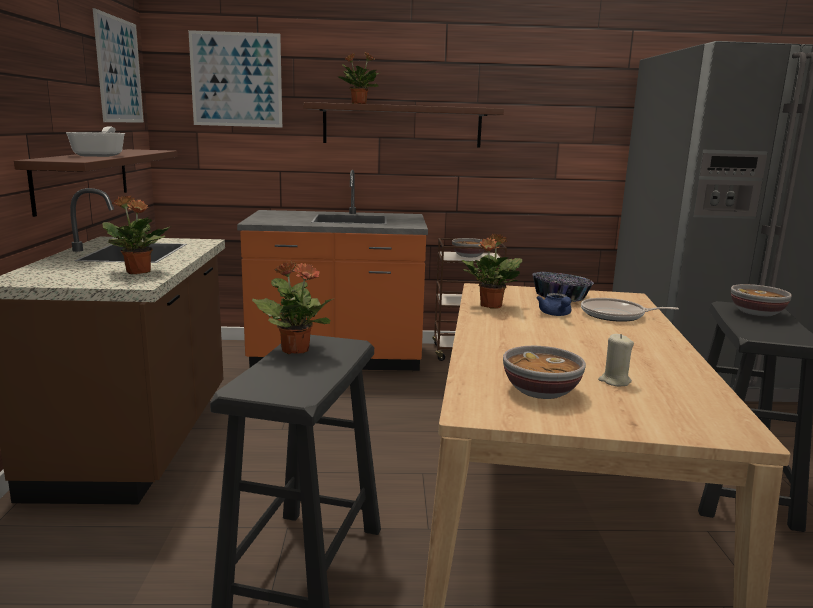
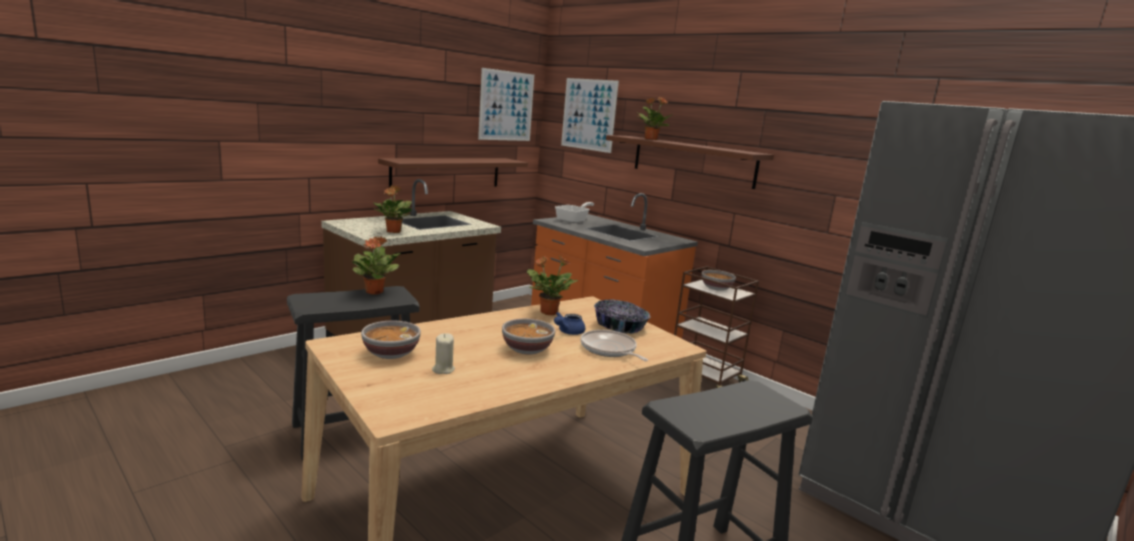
camera: 45 degrees right, 0 degrees up
(101, 155) = (444, 160): frying pan -> frying pan (574, 220)
(757, 313) = (753, 401): bowl -> bowl (526, 349)

